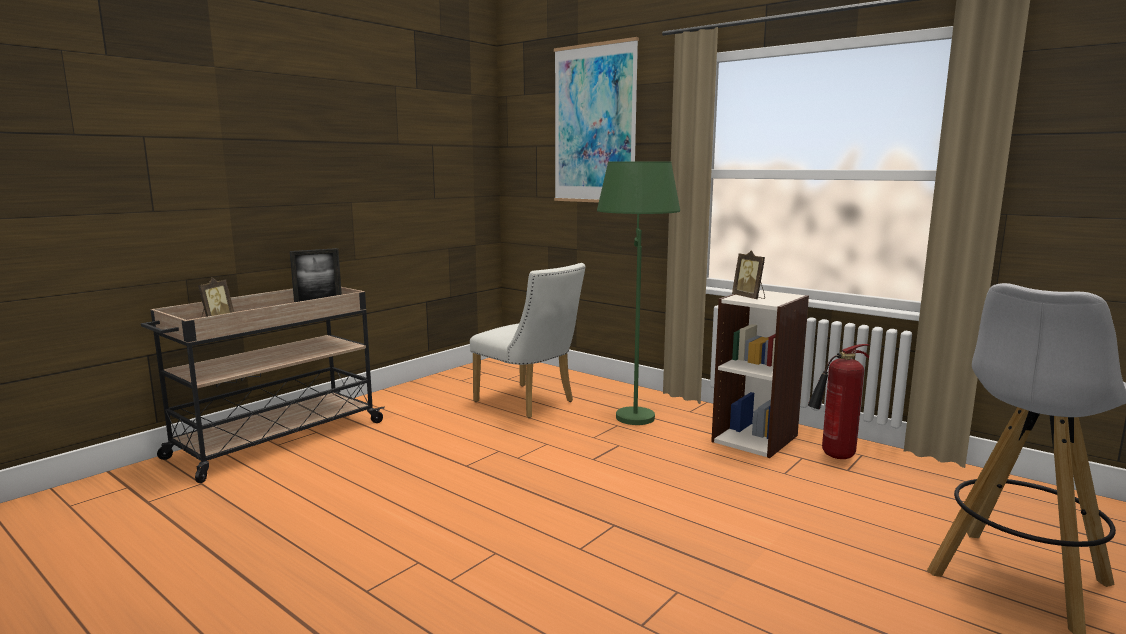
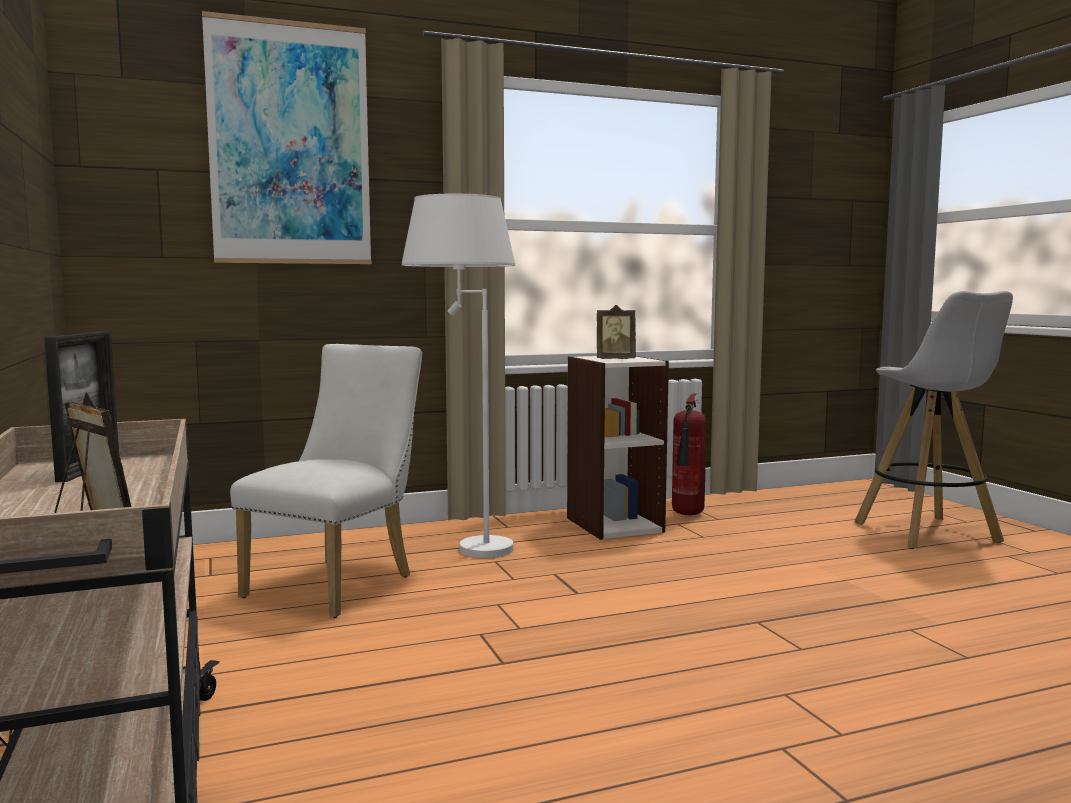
camera: 60 degrees left, 5 degrees down
(529, 403) = (338, 583): white chair -> white chair turned 45 degrees counterclockwise
(633, 410) = (462, 545): green floor lamp -> white floor lamp

